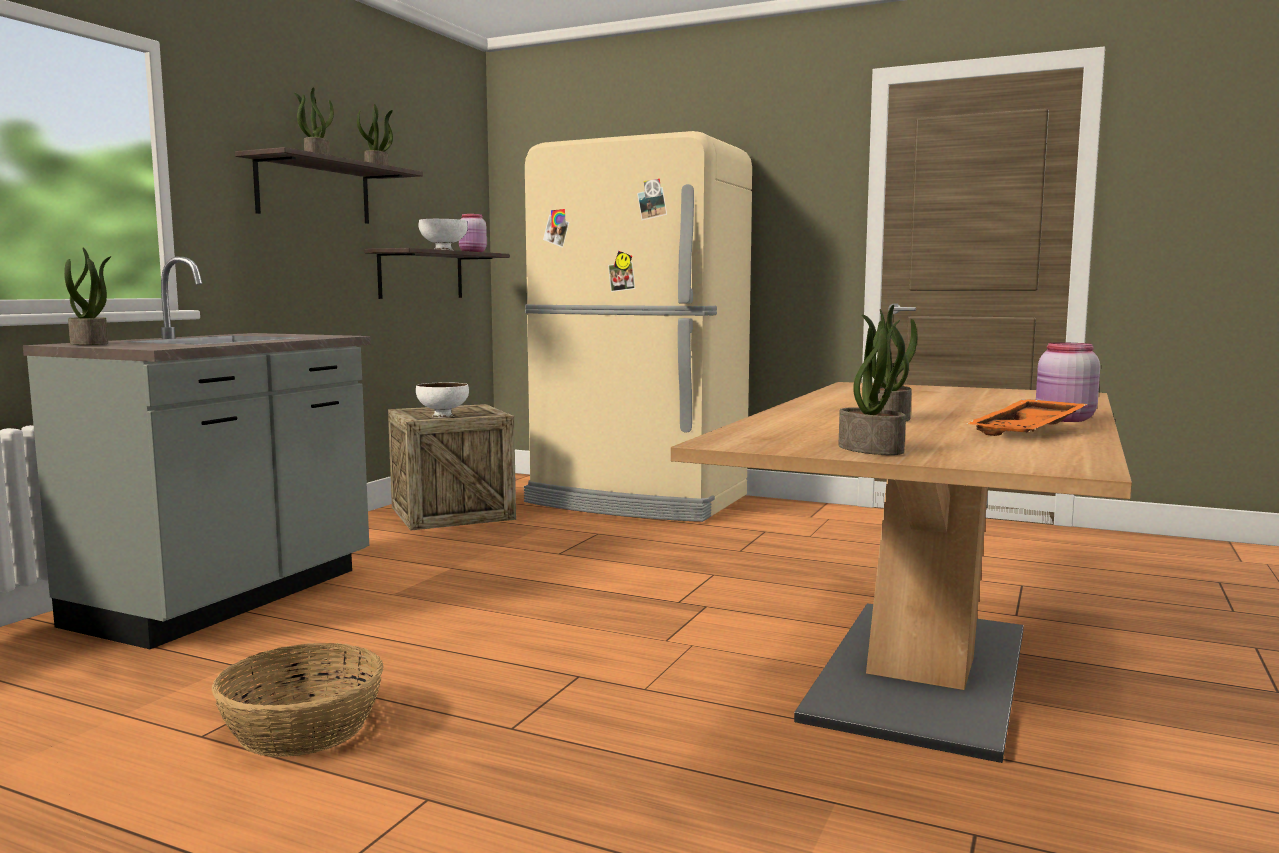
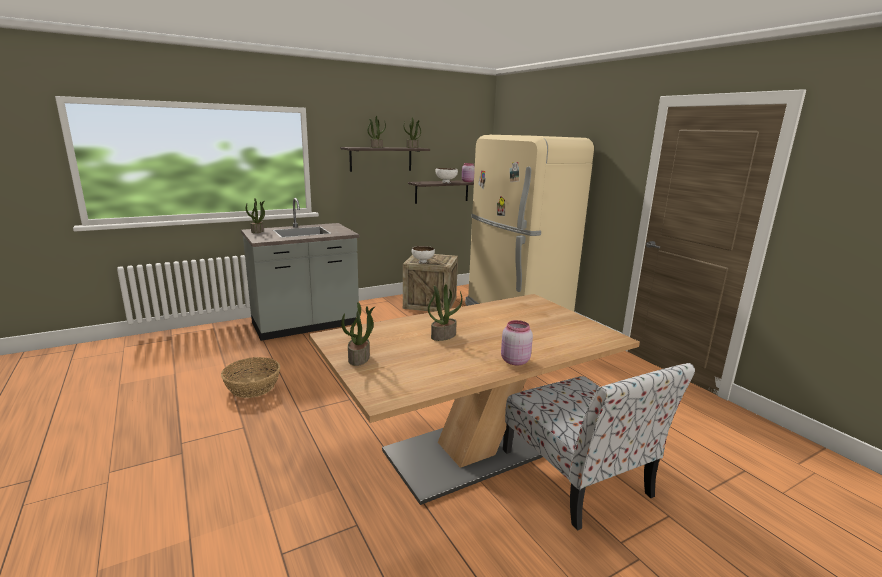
camera: 35 degrees right, 10 degrees up
(1028, 432) = (460, 366): orange tray -> none
(1100, 647) = (577, 476): none -> chair

